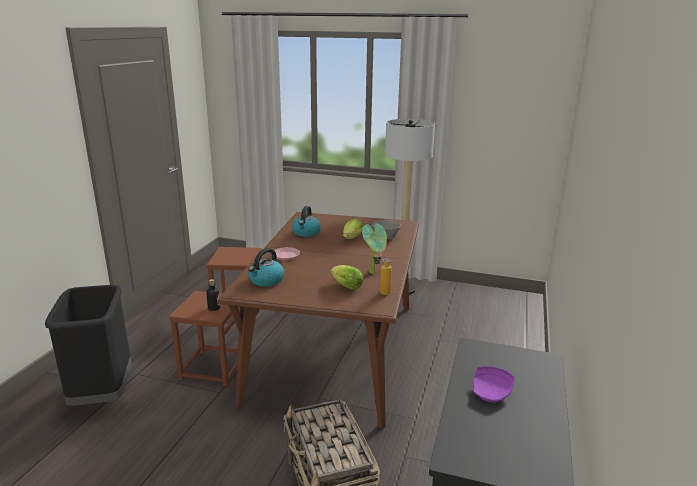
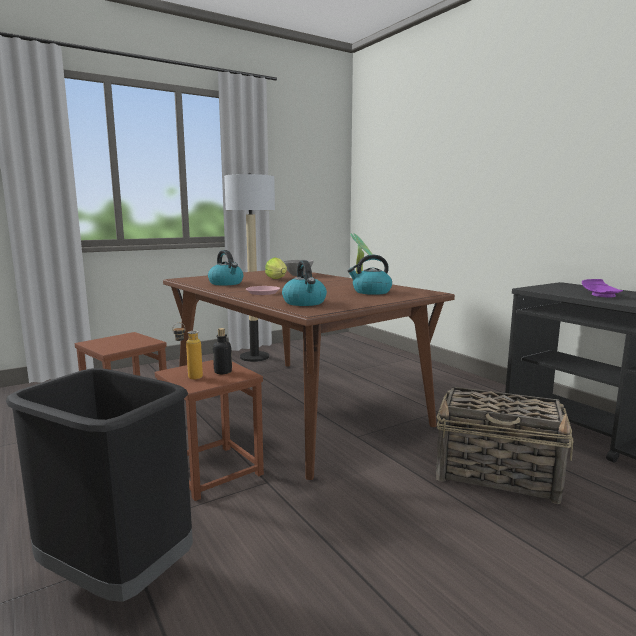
camera: 50 degrees left, 10 degrees down
(345, 286) = (371, 292): lettuce -> kettle
(380, 292) = (401, 289): bottle -> bottle (189, 378)

